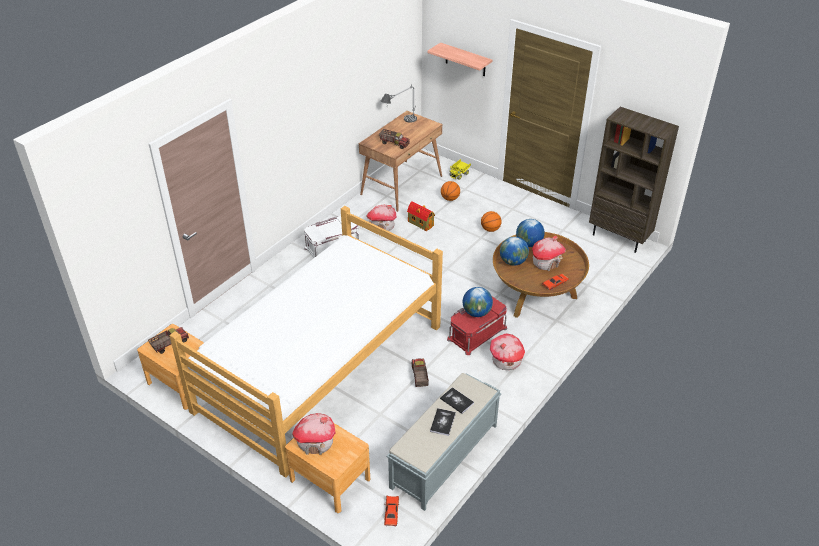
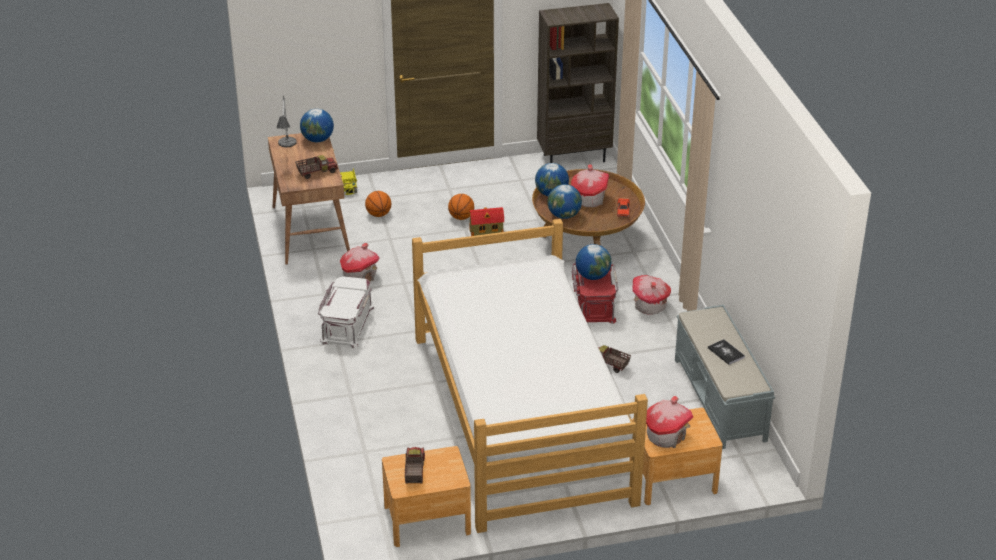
camera: 50 degrees left, 5 degrees down
(391, 513) = (750, 461): red toy car -> none
(420, 223) = (390, 252): toy house -> toy house (485, 232)
(427, 126) = (317, 140): none -> globe
(457, 401) = (710, 333): book -> none
(465, 60) = (321, 40): shelf -> none

